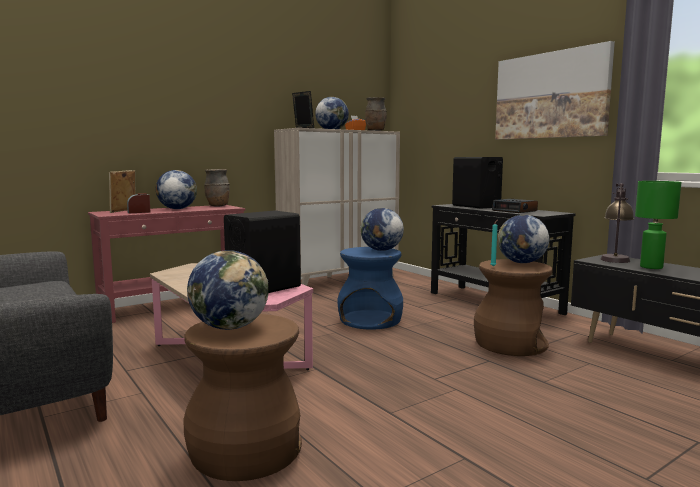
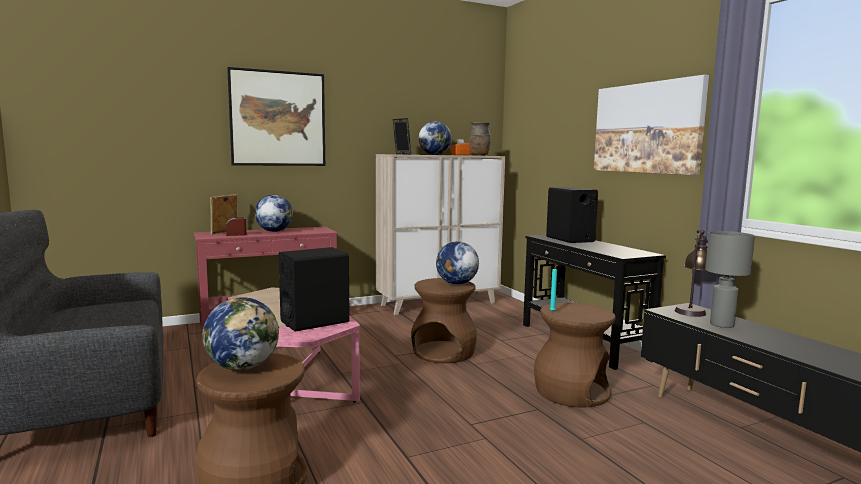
camera: 10 degrees right, 0 degrees up
(174, 90) = (278, 119): none -> picture
(217, 206) = (315, 228): brown vase -> none
(370, 320) = (444, 352): blue stool -> brown stool
(515, 211) = (603, 248): alarm clock -> none
(521, 262) = (586, 308): globe -> none
(651, 267) = (721, 324): green table lamp -> grey table lamp

